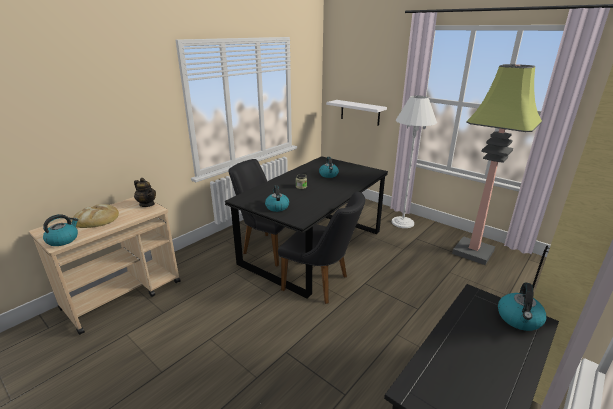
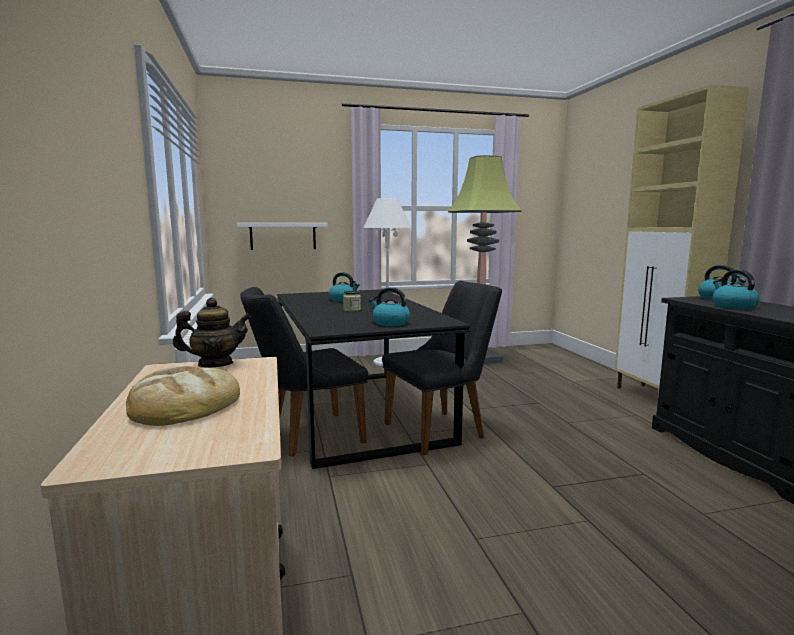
camera: 55 degrees left, 15 degrees down
(63, 240) = (228, 440): kettle -> kettle (733, 306)

